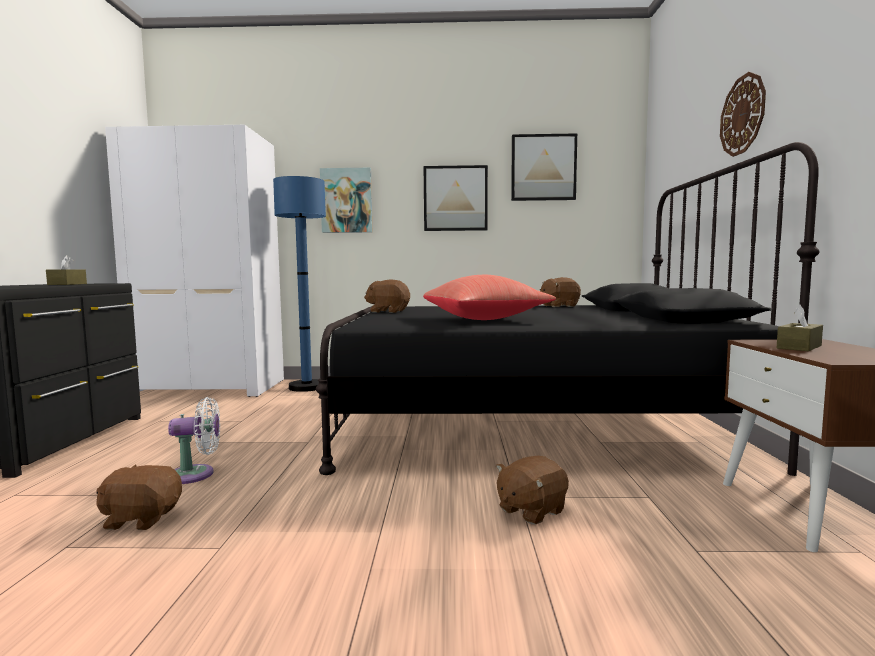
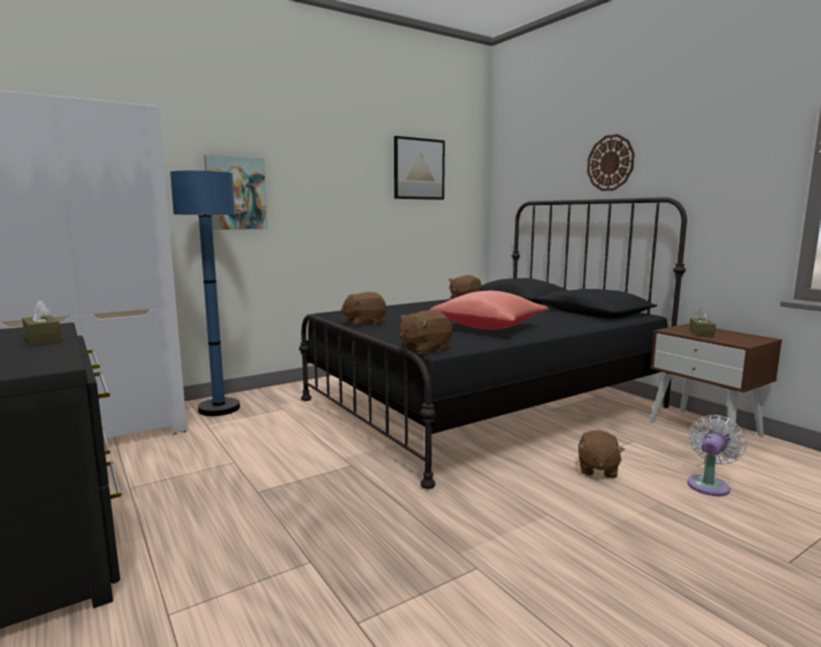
camera: 35 degrees left, 5 degrees up
(141, 518) = (365, 576): brown plush toy -> brown plush toy (424, 349)
(196, 474) = (320, 525): white fan -> white fan (709, 484)
(455, 198) = (346, 195): picture -> none

